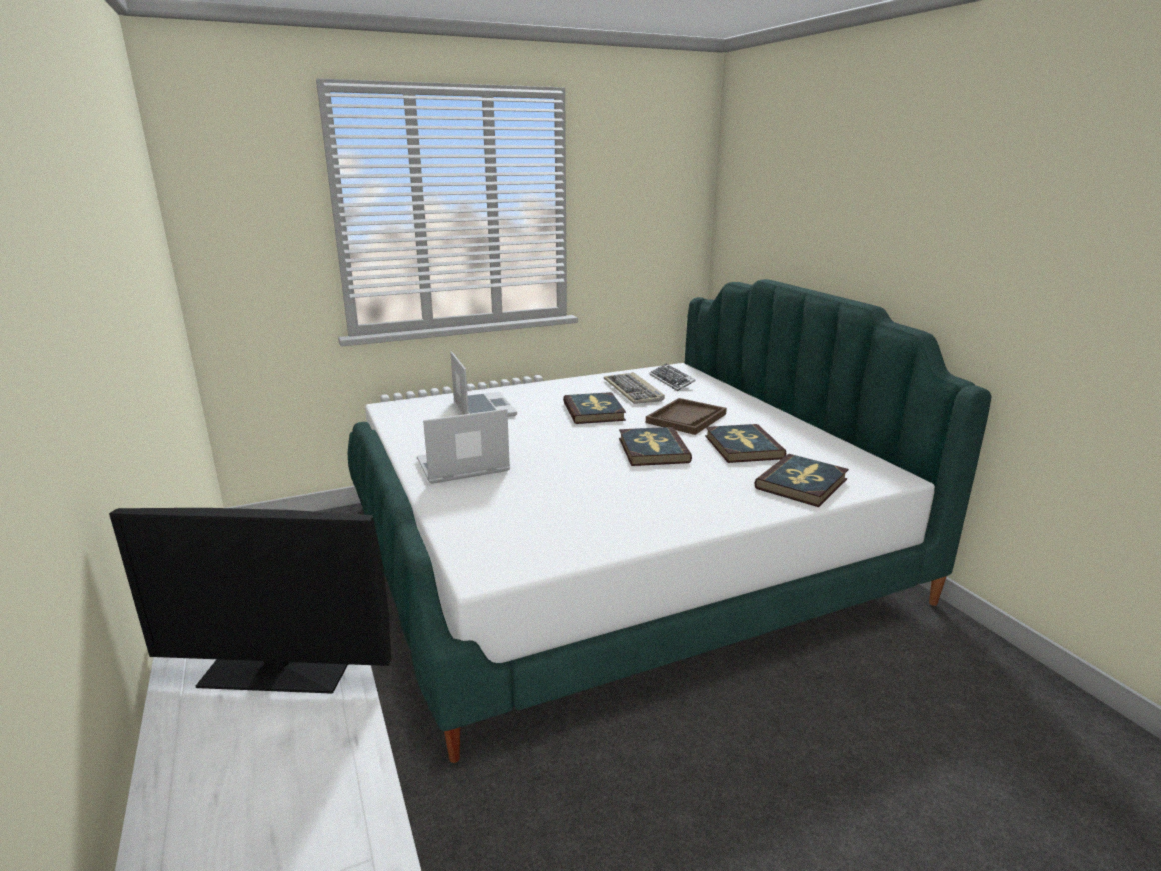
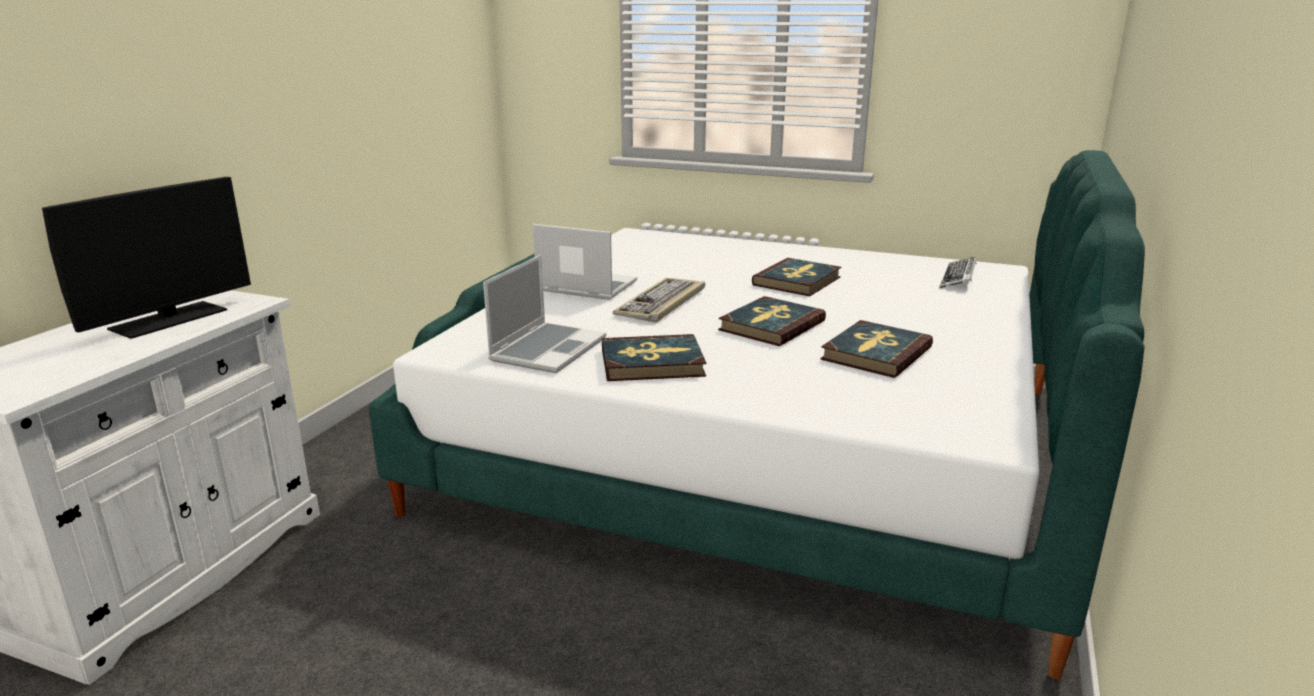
camera: 45 degrees right, 0 degrees up
(278, 669) = (169, 319): monitor -> monitor turned 105 degrees counterclockwise
(482, 408) = (702, 252): laptop -> laptop (548, 349)
(634, 391) = (886, 276): keyboard -> keyboard (662, 303)
(686, 418) = (880, 313): brown tray -> none
(802, 484) = (853, 403): book -> book (652, 363)

